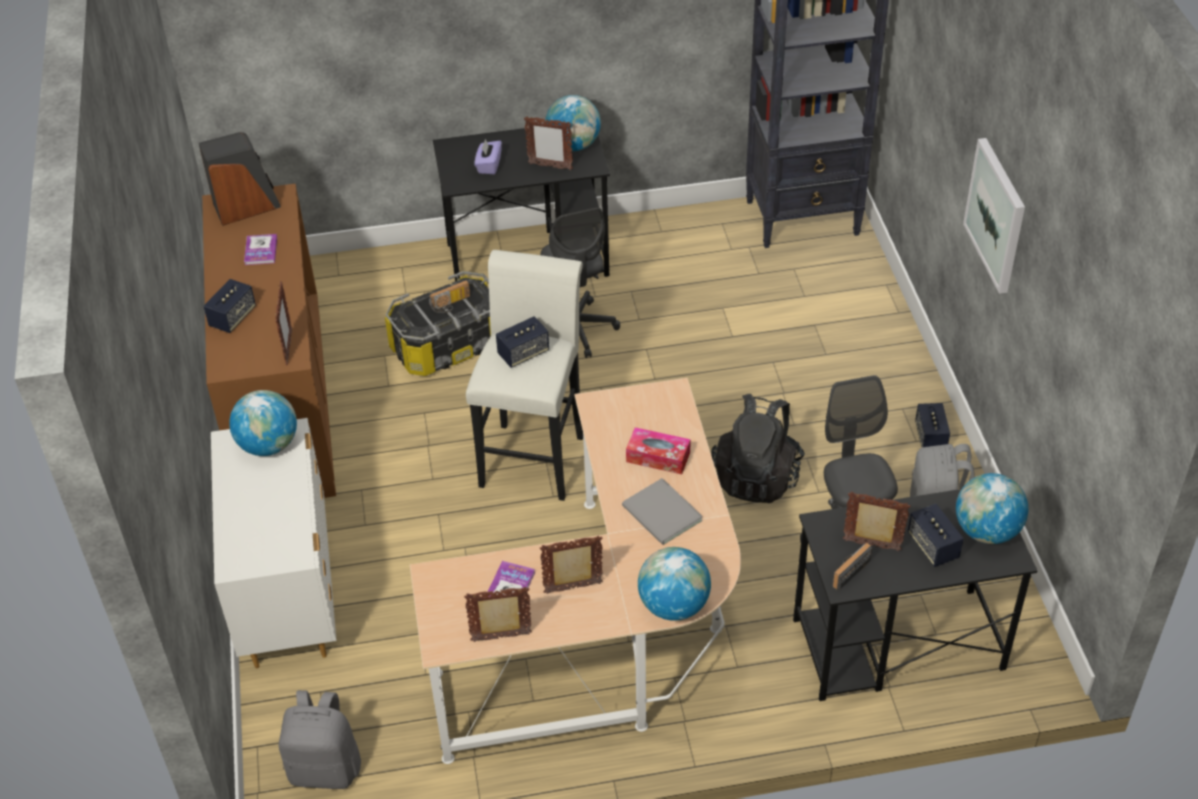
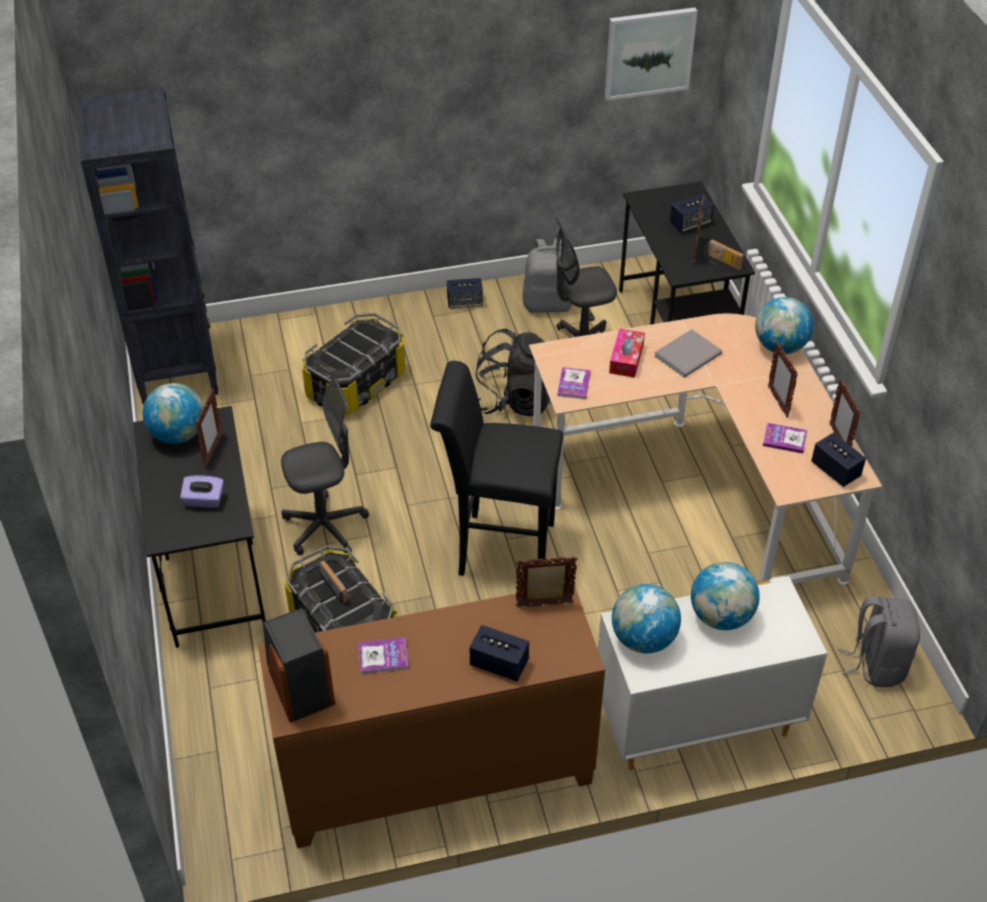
camera: 95 degrees left, 0 degrees up
(523, 353) = (507, 449): speaker -> speaker (835, 470)
(534, 454) = (498, 548): white stool -> black stool
(618, 410) = (573, 384): none -> book
(782, 346) = (355, 384): none -> storage box
(986, 531) = (670, 199): globe -> globe (721, 616)
(996, 215) = (436, 102): picture -> picture (649, 52)

